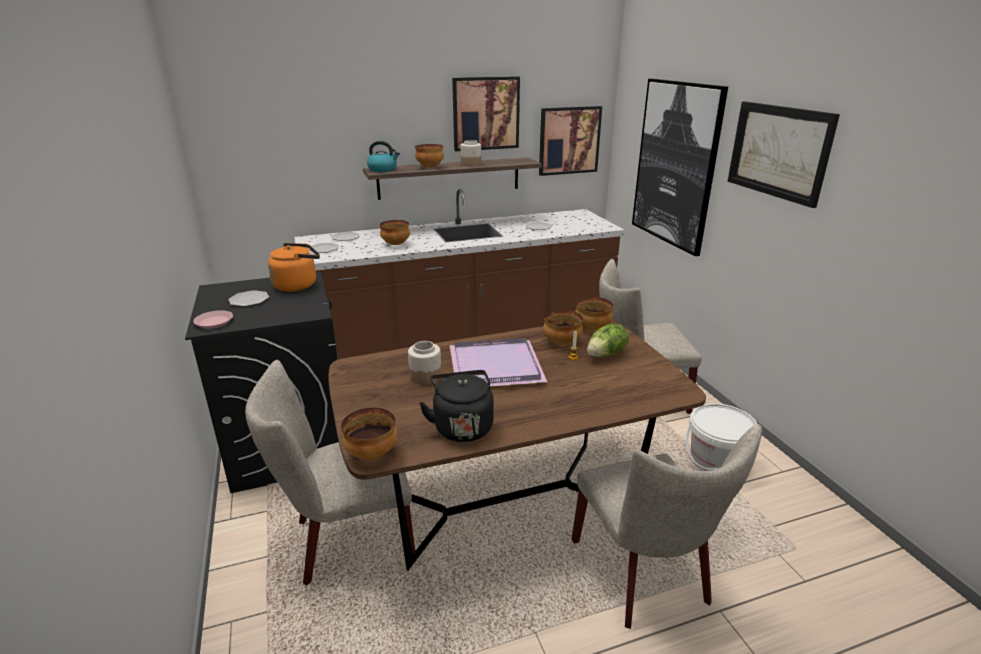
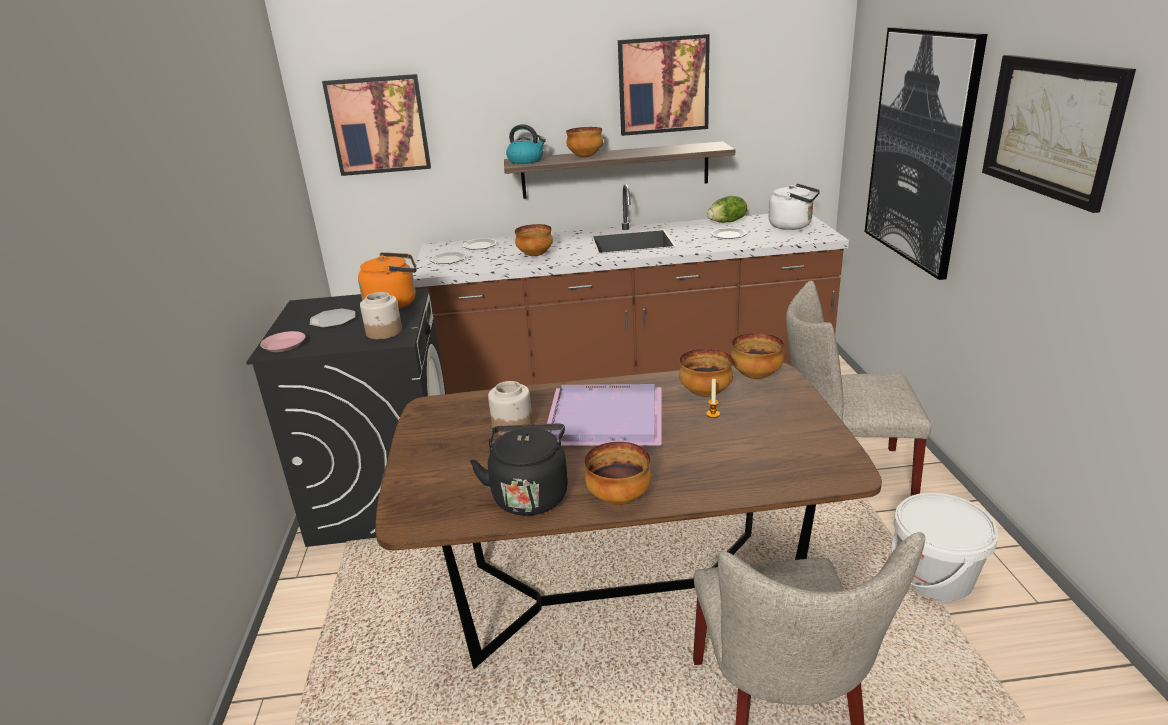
camera: 15 degrees right, 0 degrees up
(346, 541) = (414, 621): beige chair -> none
(372, 454) = (409, 519): bowl -> bowl (620, 498)
(471, 164) = (640, 152): jar -> jar (384, 332)
(569, 140) = (781, 117): picture -> picture (378, 125)
(581, 220) = (793, 226): none -> white kettle
(607, 354) = (761, 413): lettuce -> lettuce (727, 222)

